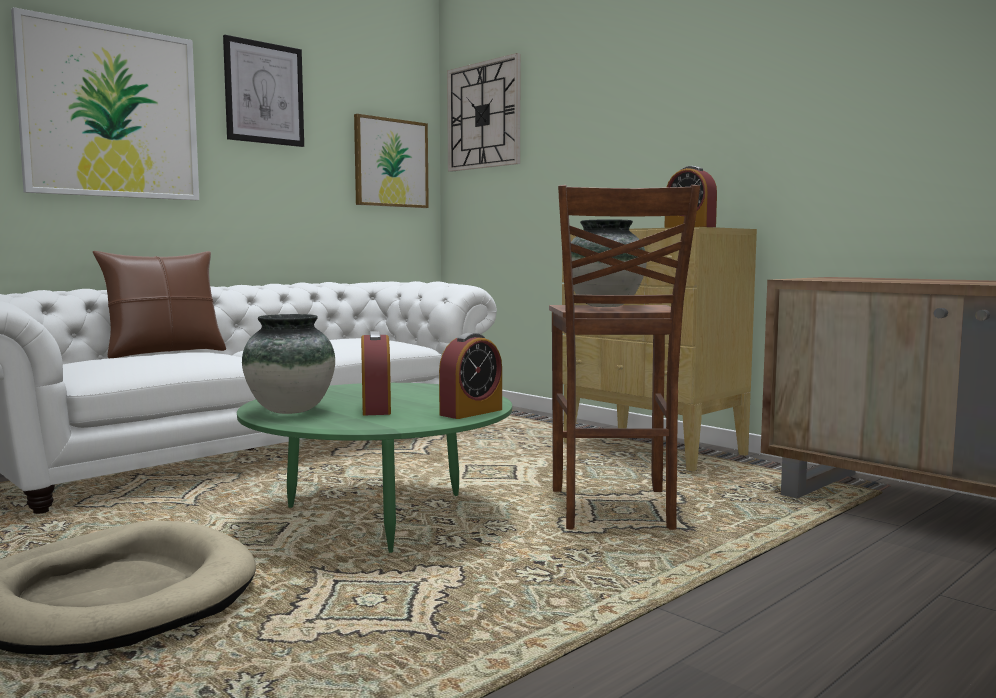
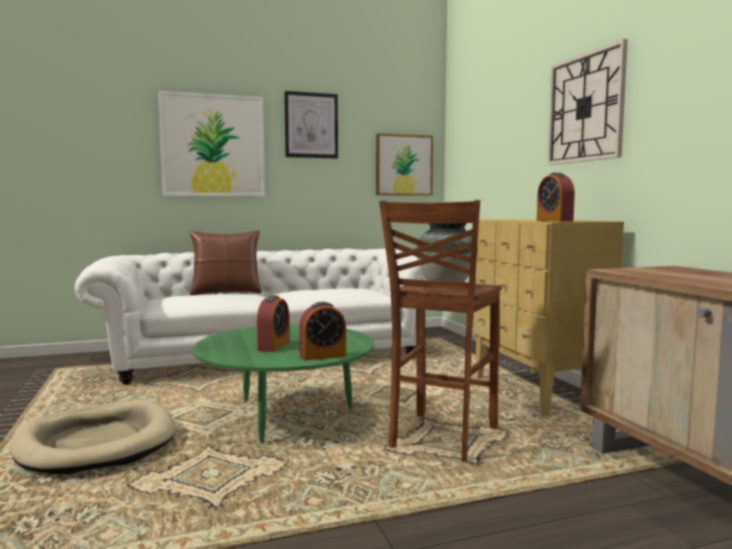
camera: 25 degrees right, 0 degrees up
(291, 411) = (225, 342): vase -> none
(484, 115) = (467, 129): wall clock -> wall clock (585, 108)

